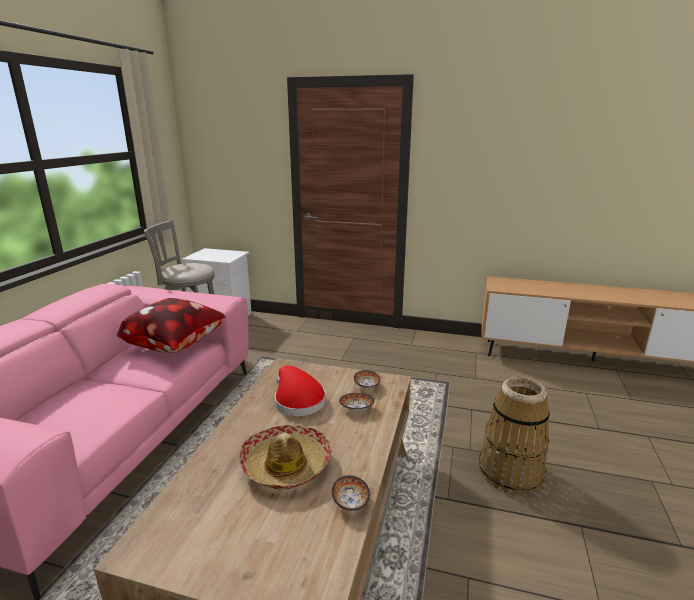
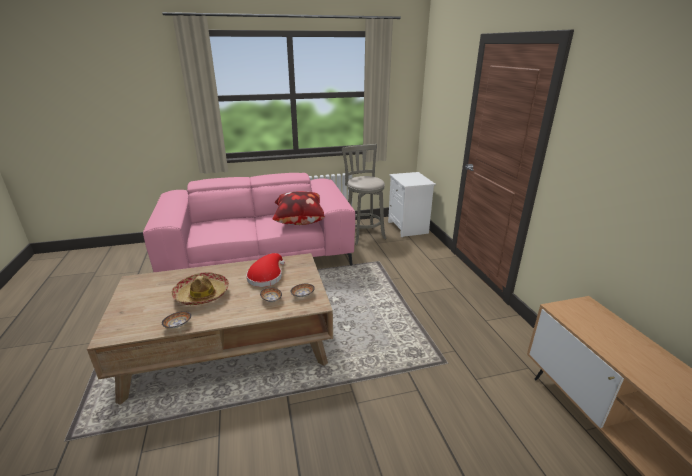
camera: 60 degrees right, 5 degrees up
(510, 472) = (345, 438): basket -> none

